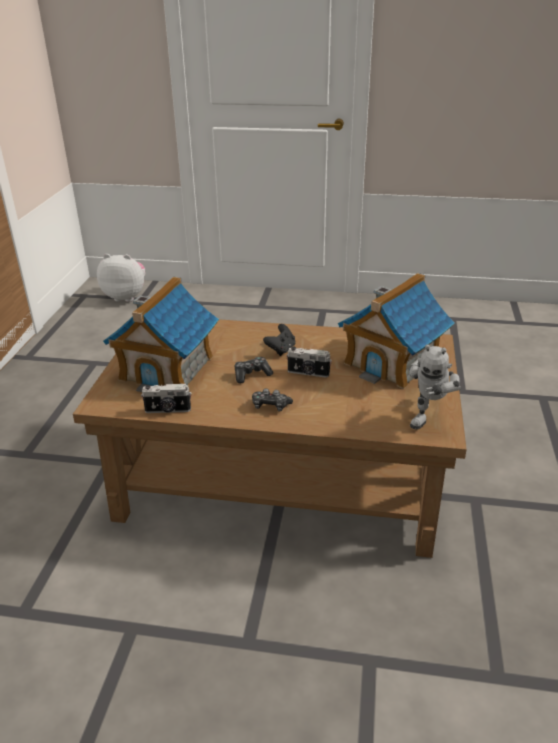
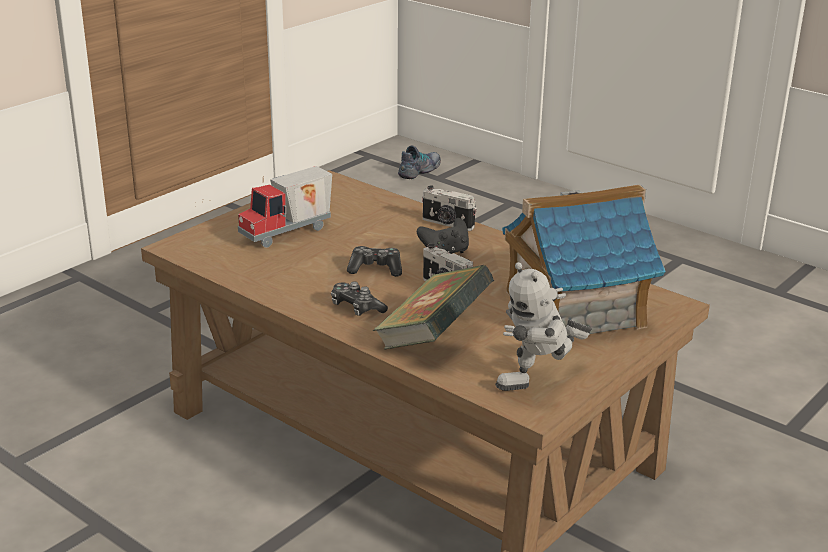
camera: 30 degrees right, 5 degrees down
(126, 297) = (420, 170): plush toy -> shoe
(167, 368) = (288, 233): toy house -> toy truck
(168, 410) = (238, 275): camera -> camera (447, 224)
(338, 409) = (433, 337): none -> book

